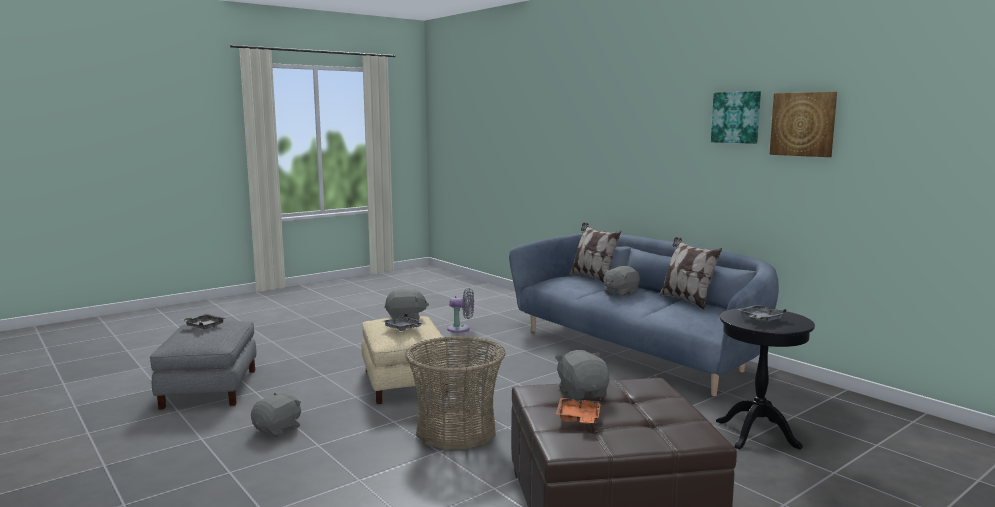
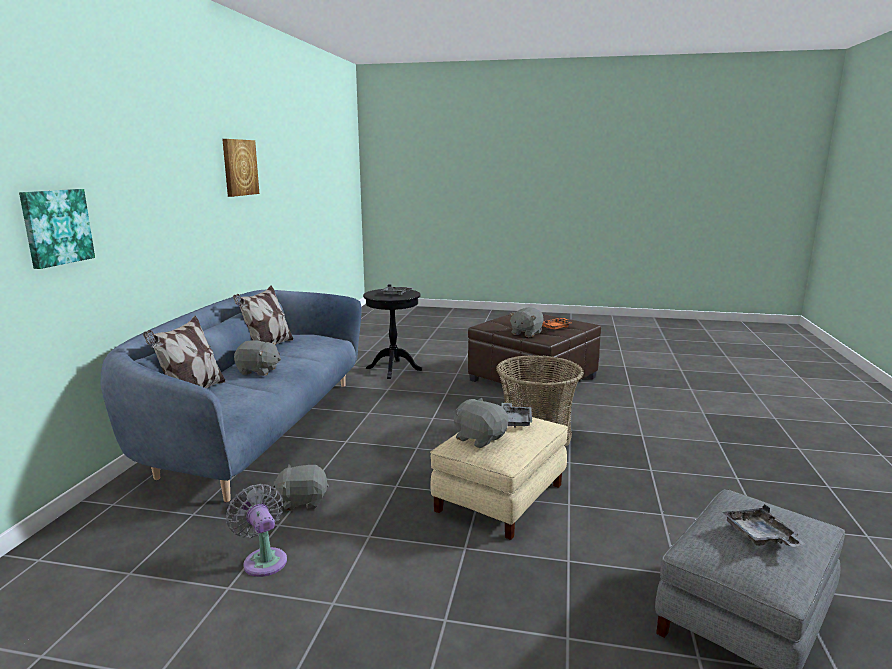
camera: 130 degrees left, 5 degrees up
(278, 429) = (676, 500): grey plush toy -> grey plush toy (302, 501)
(736, 117) = (201, 161): picture -> picture (56, 227)

